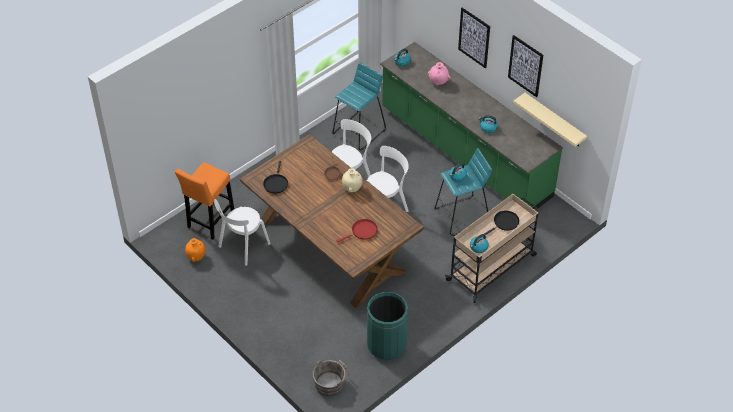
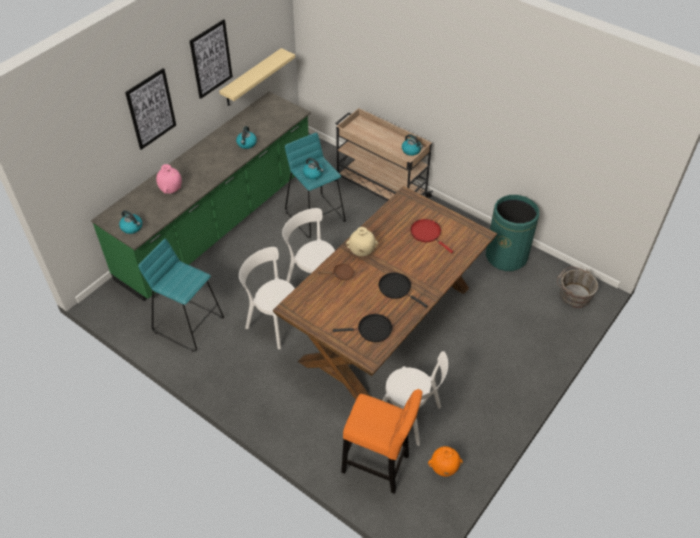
camera: 100 degrees left, 0 degrees up
(504, 223) = (372, 135): black frying pan -> black frying pan (396, 288)

